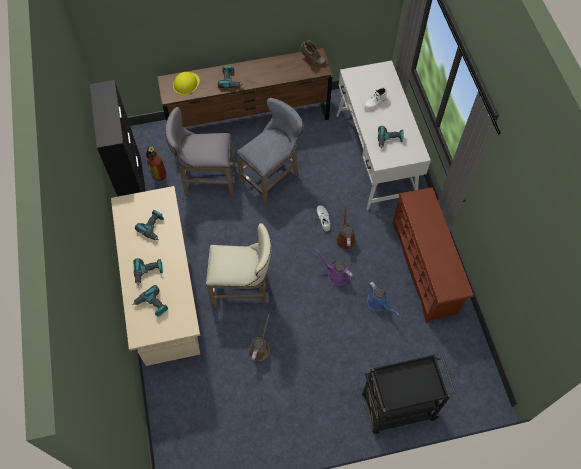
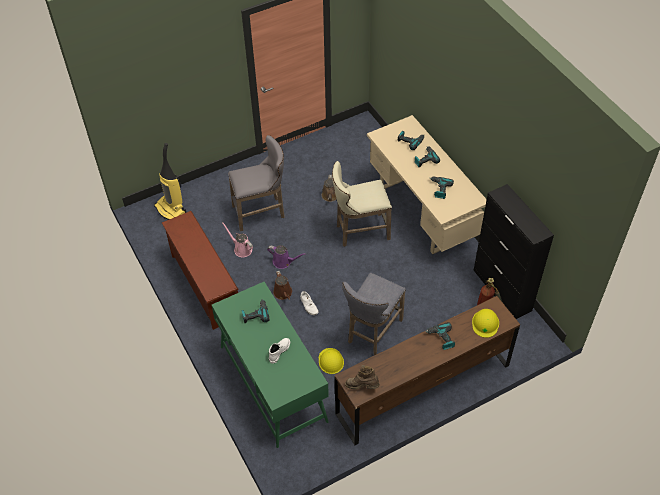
camera: 165 degrees right, 10 degrees down
(206, 180) = (436, 313): grey stool -> grey stool (262, 212)
(319, 162) = (331, 361): none -> yellow hard hat
(375, 156) = (273, 382): white desk -> green desk
(378, 303) = (241, 249): blue watering can -> pink watering can
(396, 408) = (214, 185): black cart -> none
(454, 383) = (171, 210): none -> vacuum cleaner

